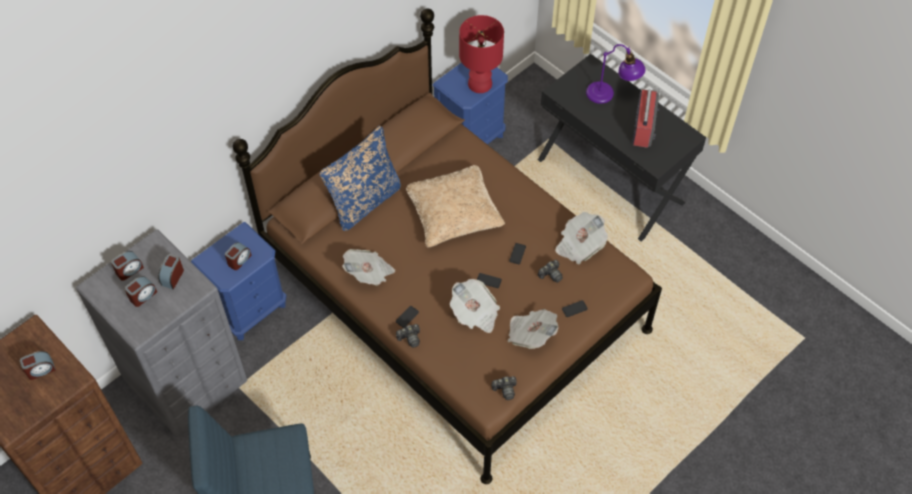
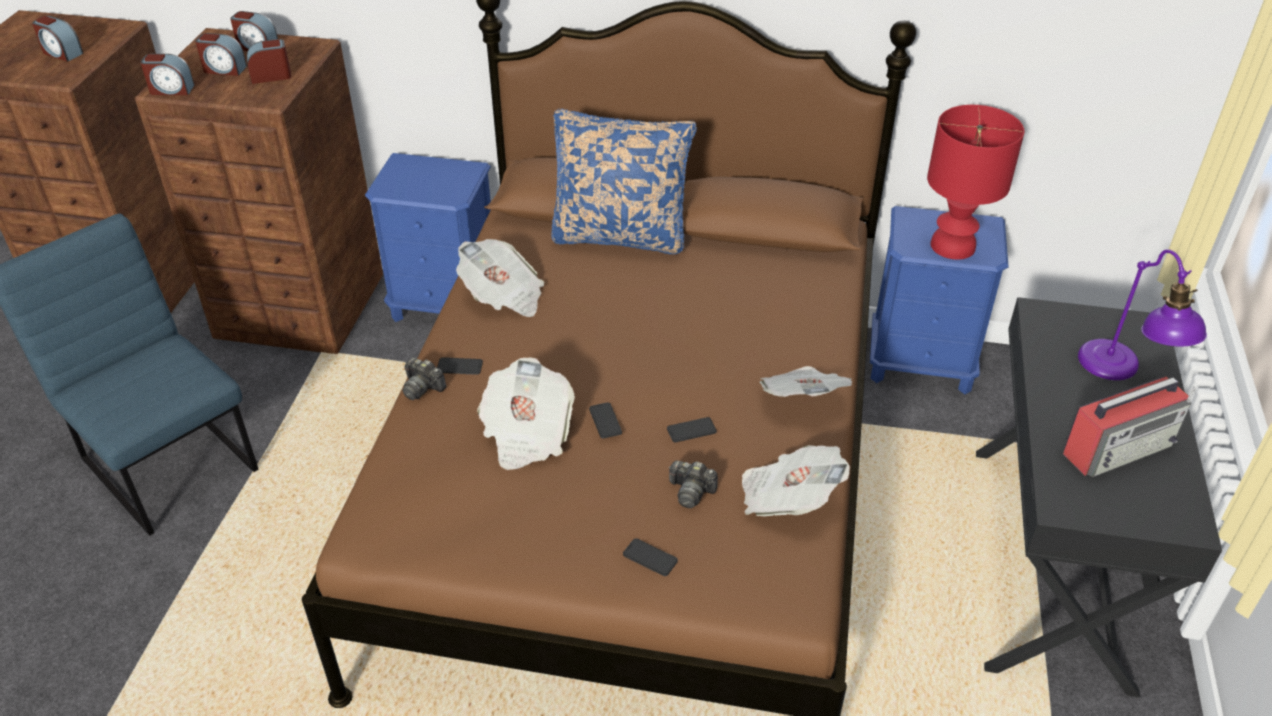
camera: 55 degrees right, 15 degrees down
(186, 380) = (301, 307): grey dresser -> brown dresser
(239, 260) = (424, 185): alarm clock -> alarm clock (171, 90)
(453, 212) = (694, 326): beige pillow -> none
(505, 390) = (405, 545): camera -> none
(531, 334) = (546, 524): newspaper -> newspaper (802, 400)

